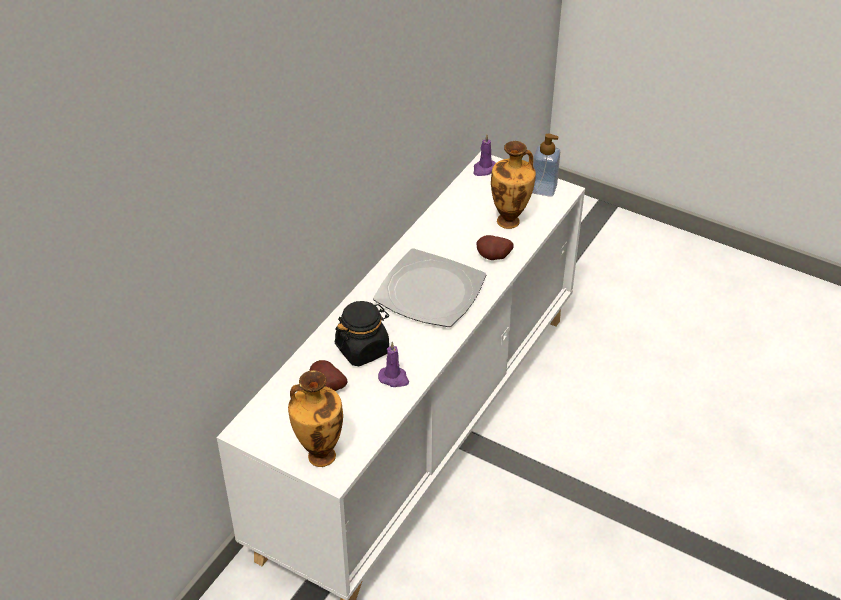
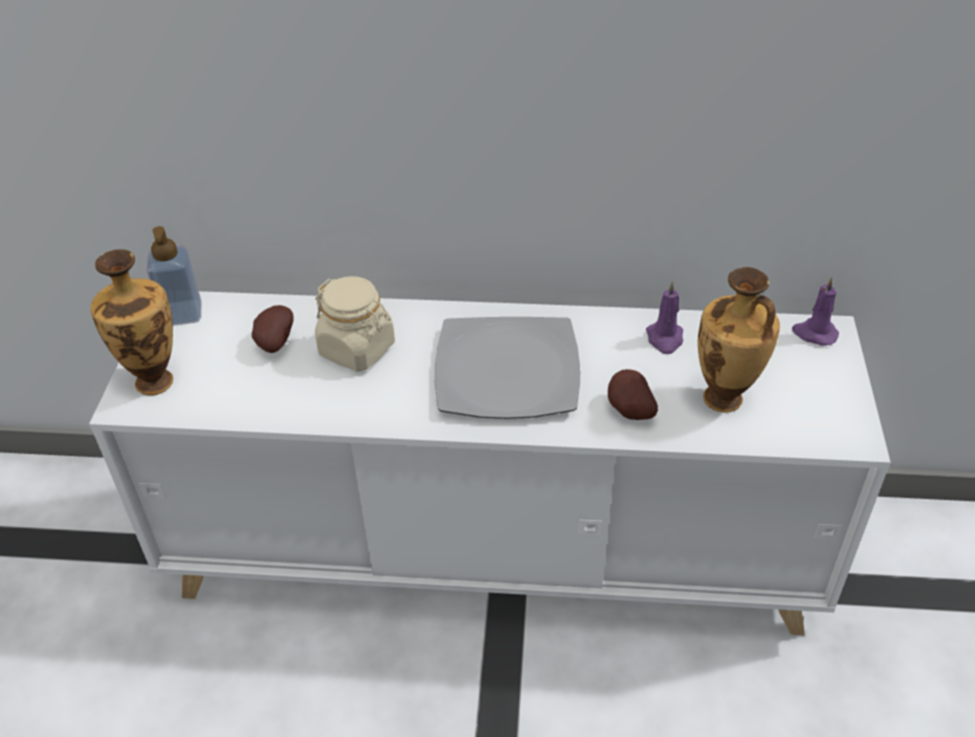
camera: 65 degrees right, 0 degrees up
(362, 349) = (357, 349): black jar -> beige jar
(394, 378) = (320, 396): purple candle -> purple candle (665, 339)
(543, 189) = (836, 412): soap dispenser -> soap dispenser (183, 314)

